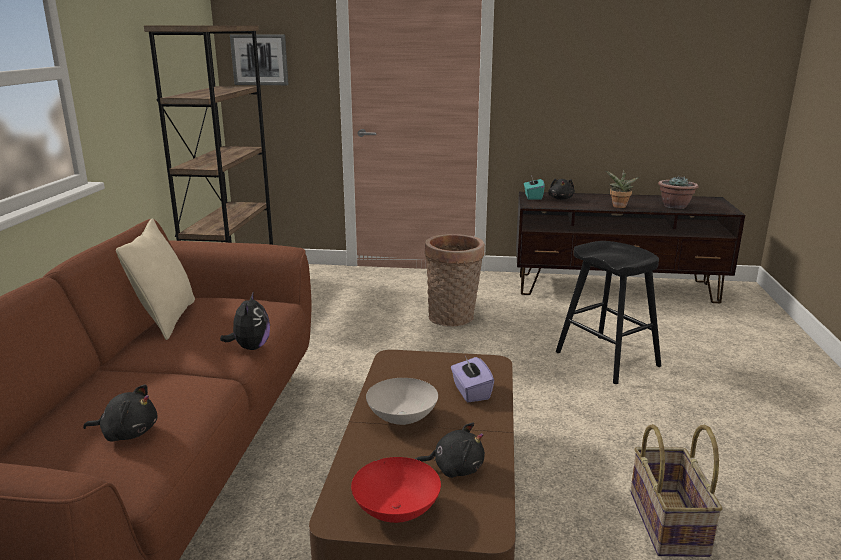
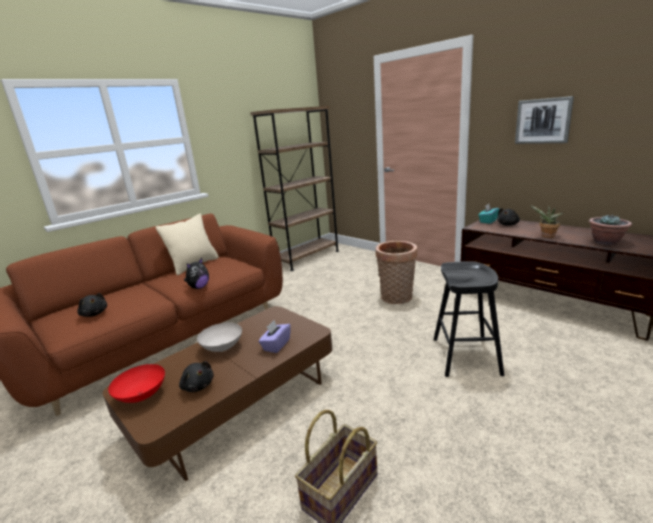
camera: 40 degrees right, 0 degrees up
(260, 59) = (338, 125): picture -> picture (543, 121)

